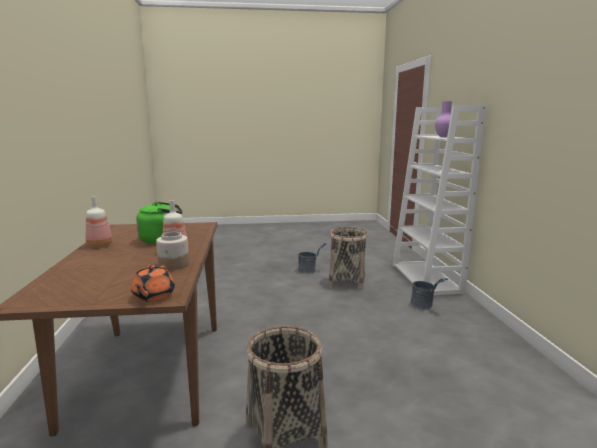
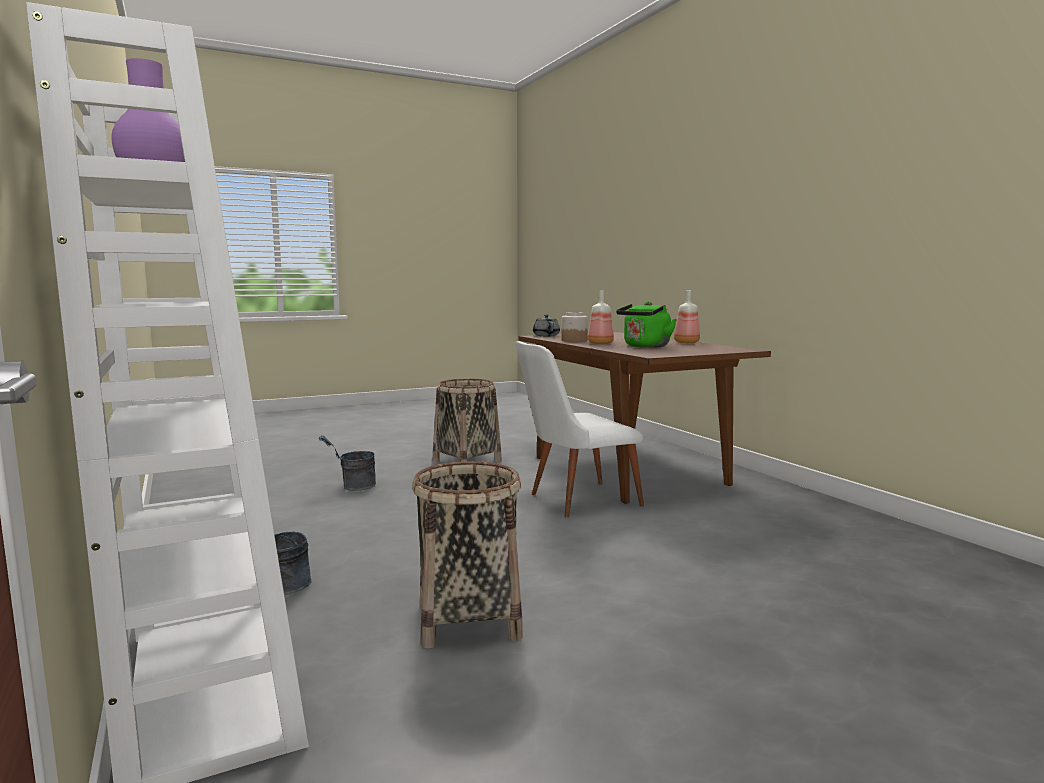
camera: 160 degrees right, 5 degrees down
(153, 296) = (546, 335): orange teapot -> grey teapot
(244, 337) = (574, 500): none -> white chair
(310, 270) = (602, 649): grey bucket -> grey bucket (353, 487)

